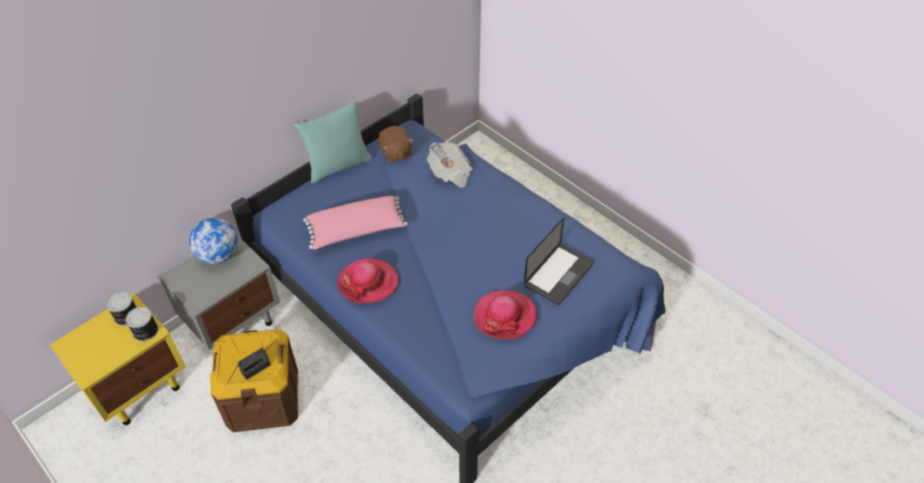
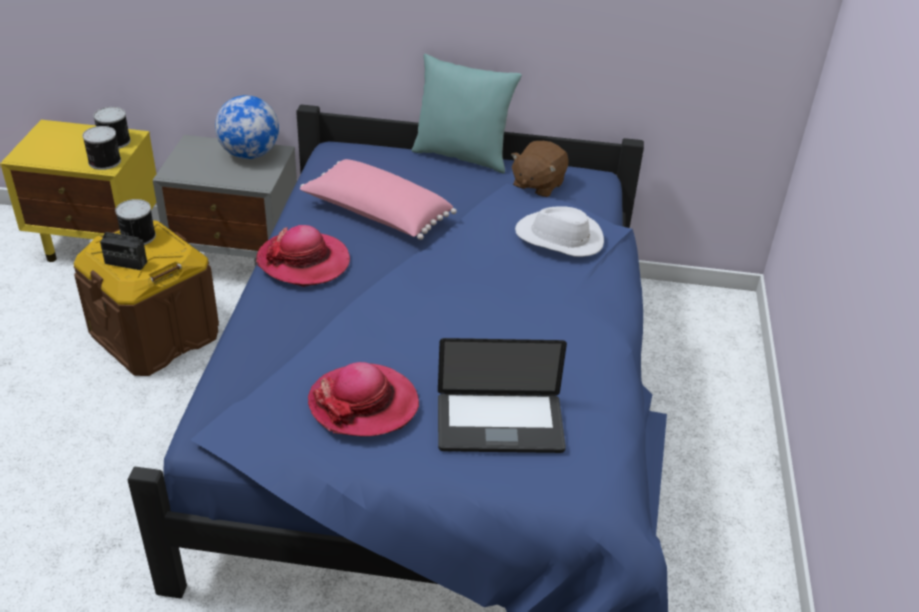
camera: 50 degrees right, 10 degrees down
(234, 352) = (137, 236): none -> can
(450, 173) = (559, 238): newspaper -> white hat

